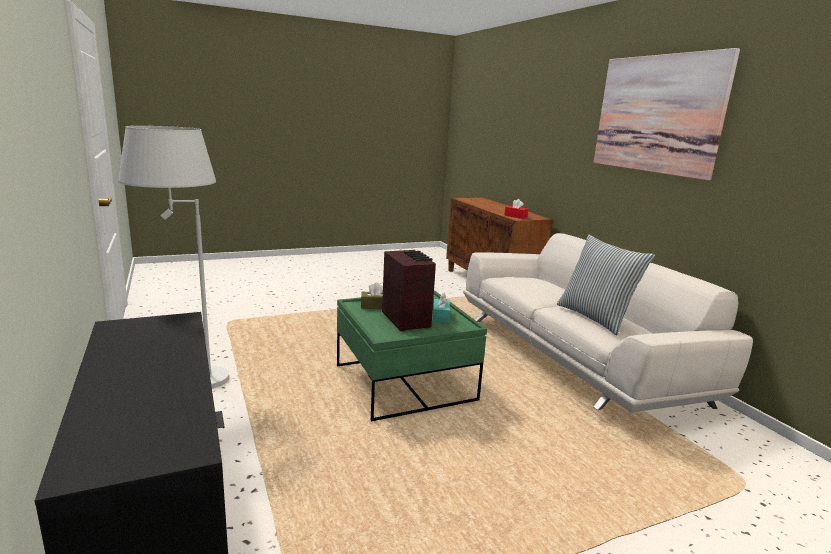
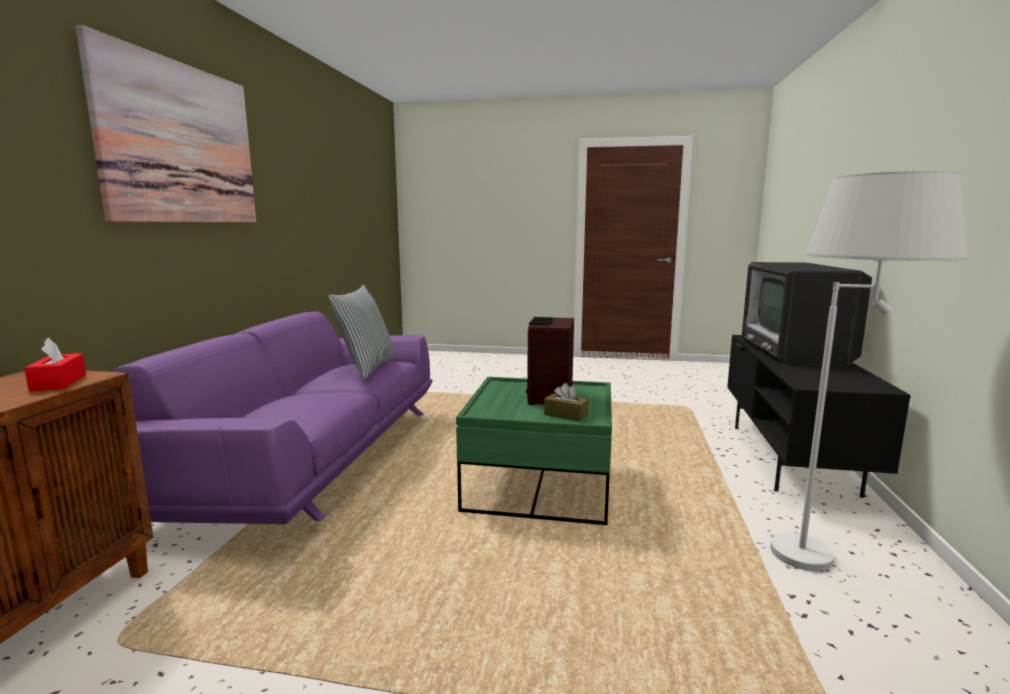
camera: 145 degrees left, 5 degrees down
(137, 396) = (795, 351): none -> television
(440, 316) = (507, 394): turquoise tissue box -> none
(577, 358) = (309, 461): white sofa -> purple sofa

